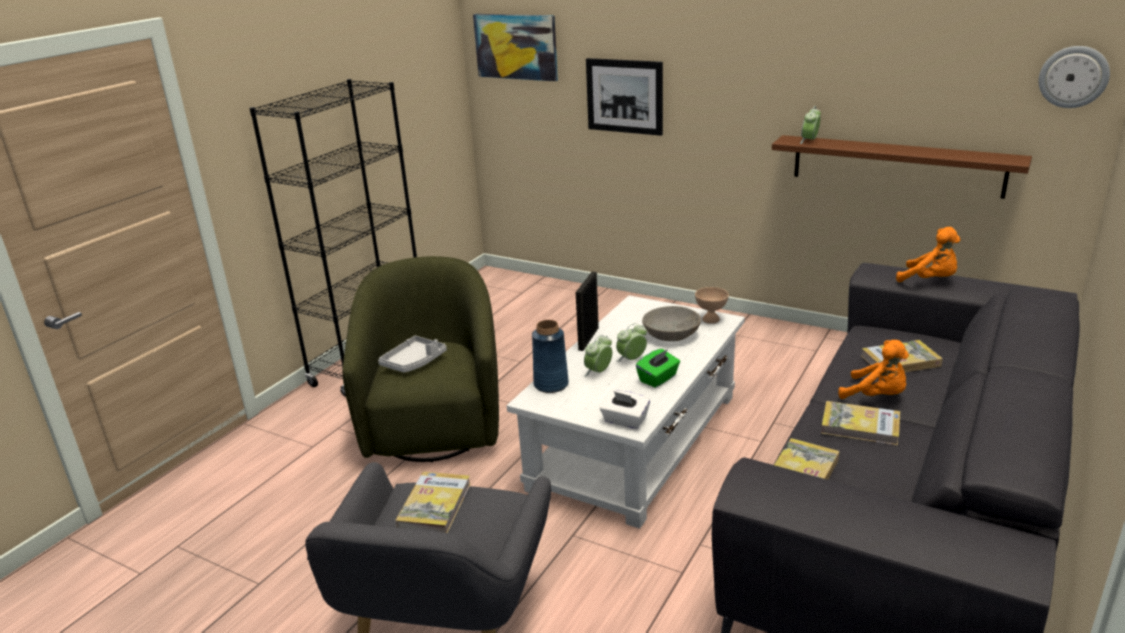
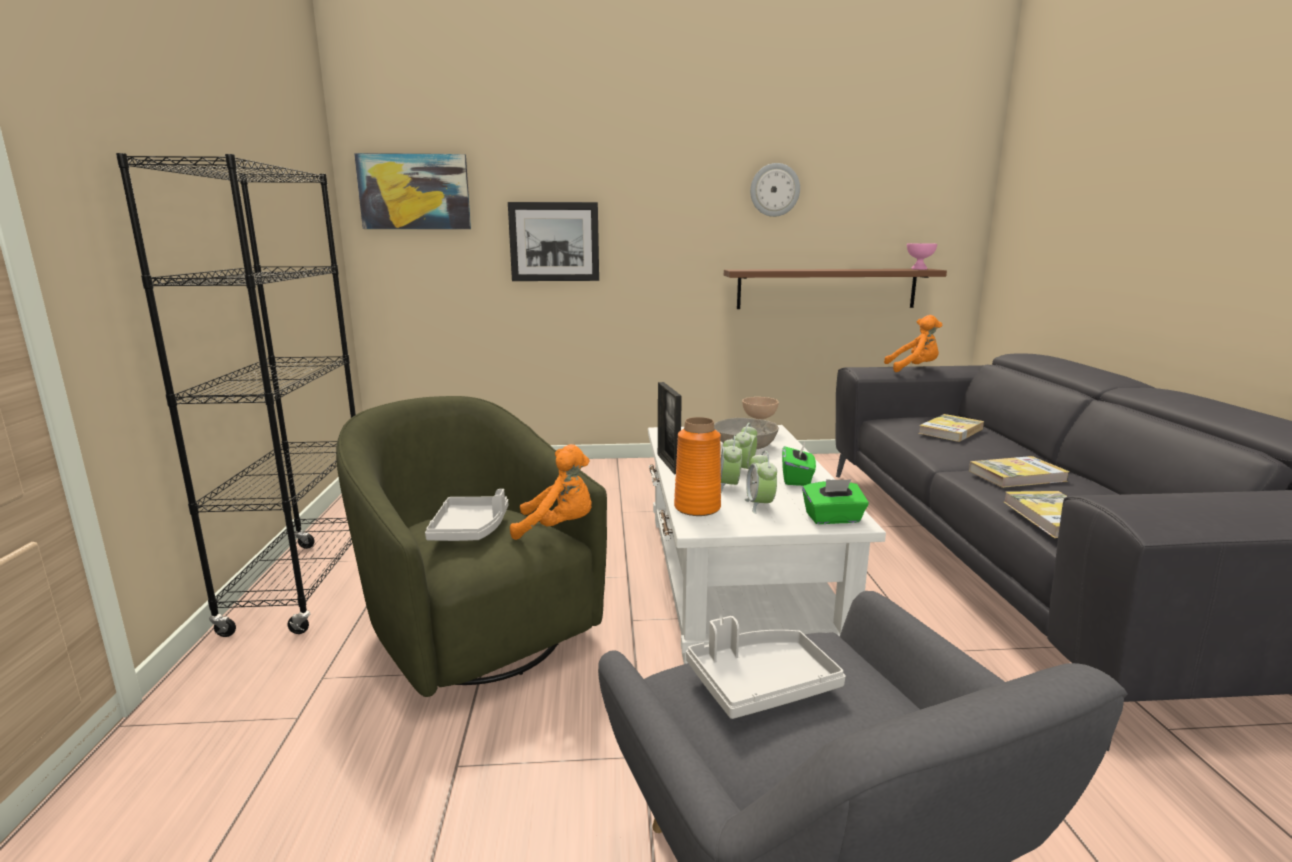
camera: 35 degrees left, 10 degrees down
(435, 505) = (761, 684): book -> grey tray
(551, 385) = (697, 508): blue vase -> orange vase
(624, 420) = (833, 519): white tissue box -> green tissue box
(809, 141) = (757, 269): alarm clock -> alarm clock (760, 505)
(876, 396) = (979, 456): orange plush toy -> orange plush toy (558, 528)
(1003, 158) = (918, 269): none -> pink bowl
(1073, 77) = (956, 200): wall clock -> wall clock (774, 190)

